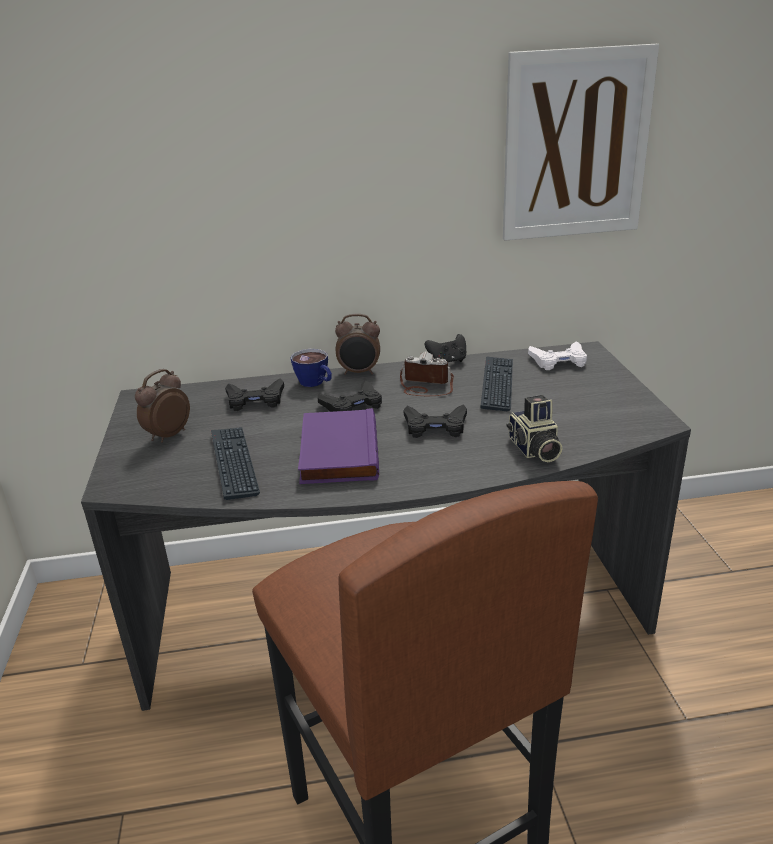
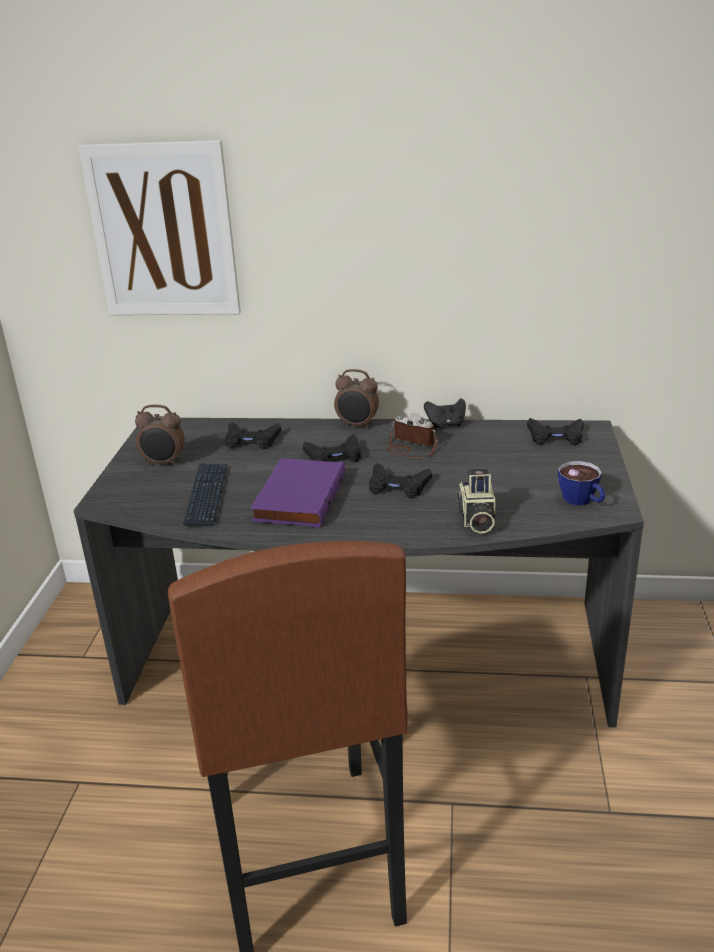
camera: 15 degrees right, 0 degrees up
(167, 435) = (164, 463): alarm clock -> alarm clock turned 135 degrees counterclockwise
(315, 383) = (312, 431): cup -> cup (582, 501)
(497, 384) = (480, 453): keyboard -> none
(559, 361) = (555, 437): white game controller -> black game controller
(575, 145) = (588, 221): picture -> picture (163, 231)

